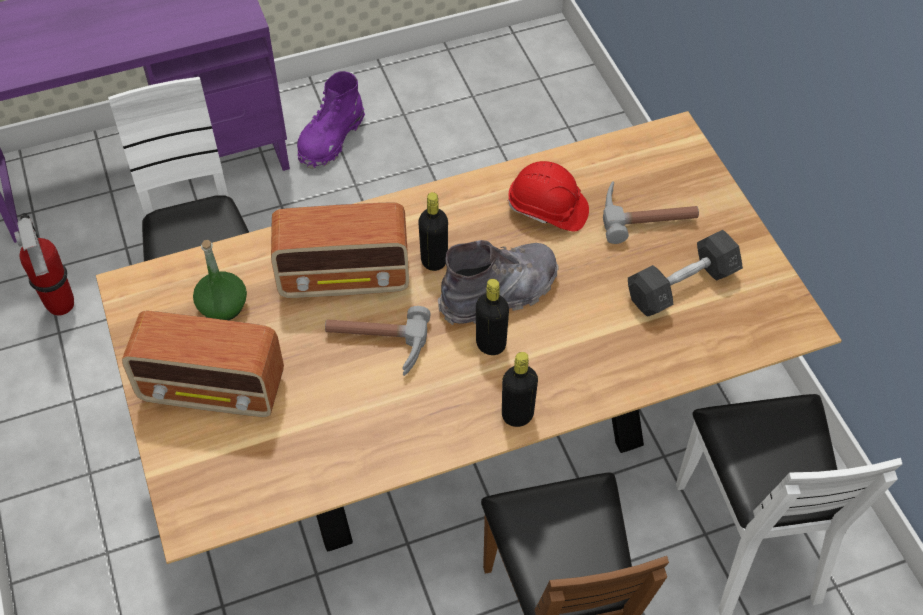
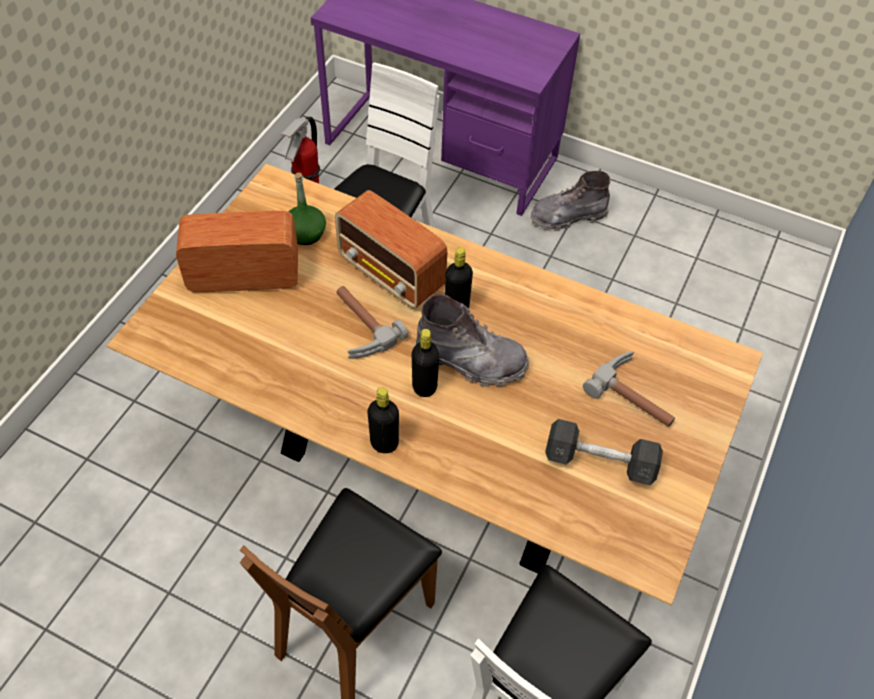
camera: 45 degrees right, 0 degrees up
(214, 390) = (243, 276): radio -> radio turned 120 degrees clockwise
(331, 139) = (567, 217): purple boot -> grey boot
(547, 209) = (571, 336): red hard hat -> none

